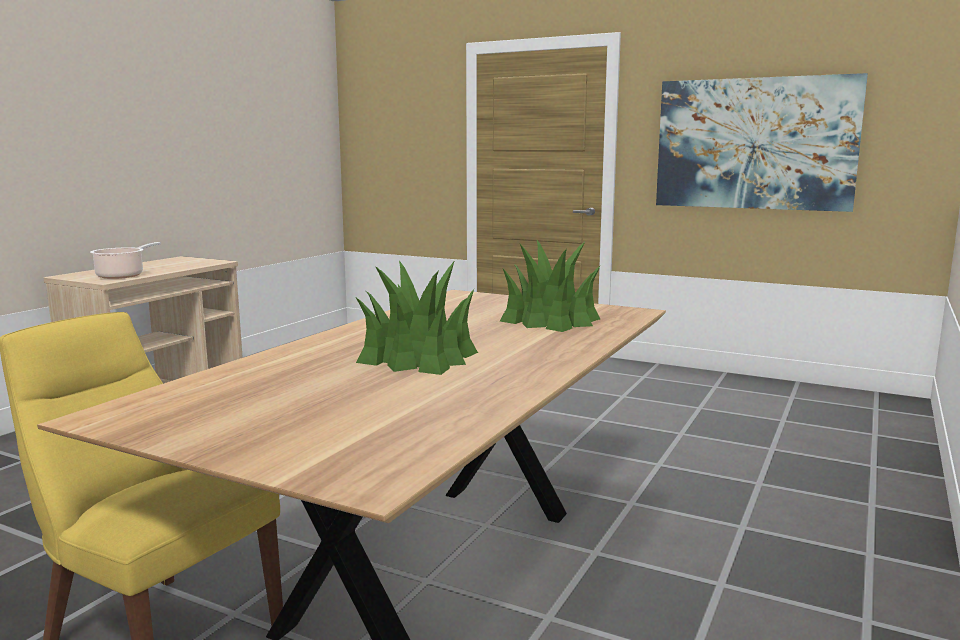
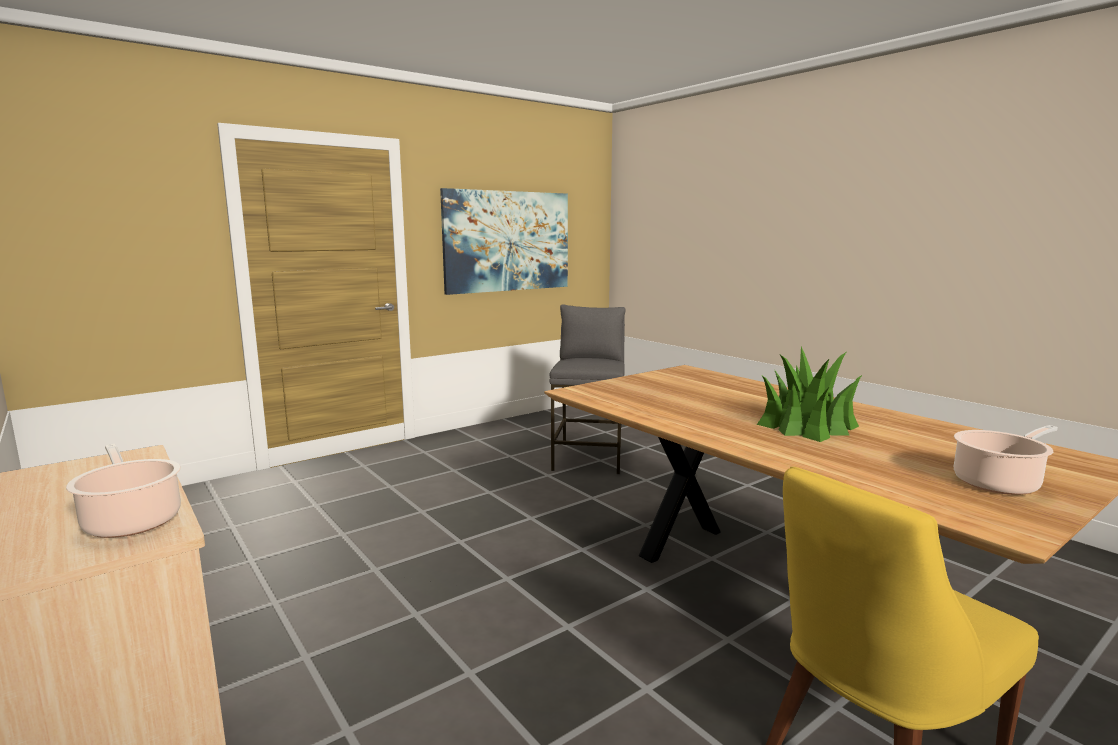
camera: 65 degrees left, 0 degrees up
(247, 422) = (998, 482): none -> cooking pot
(550, 320) = (698, 386): potted plant -> none
(679, 427) = (589, 457): none -> grey stool

